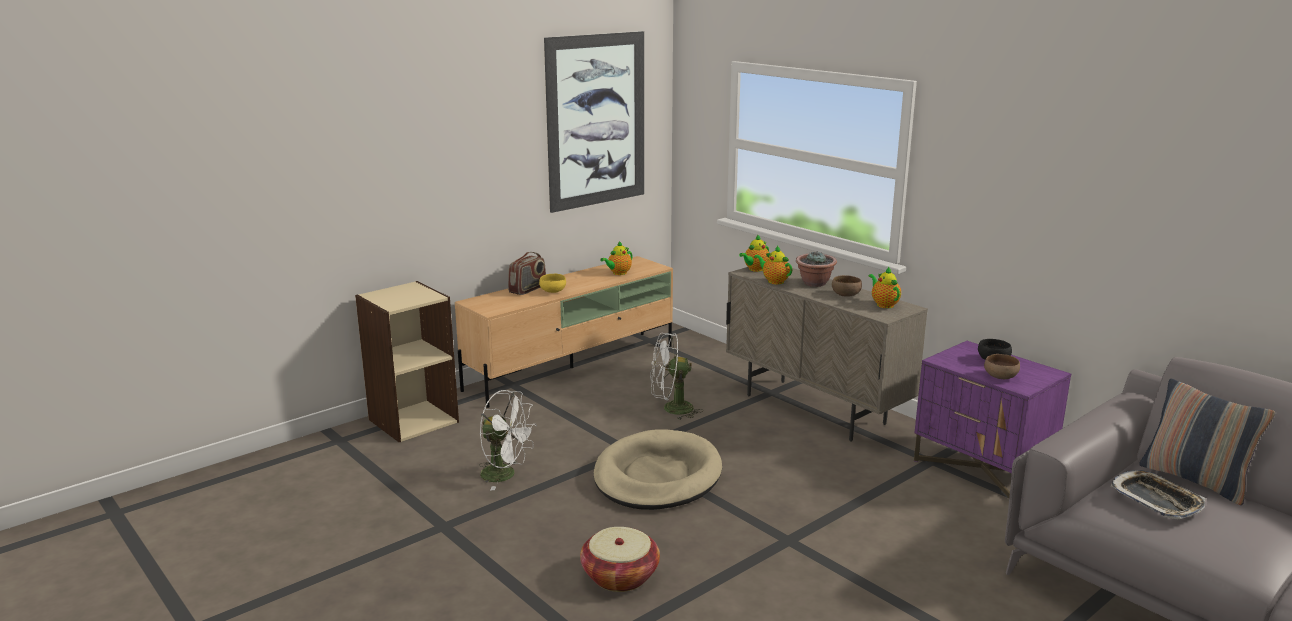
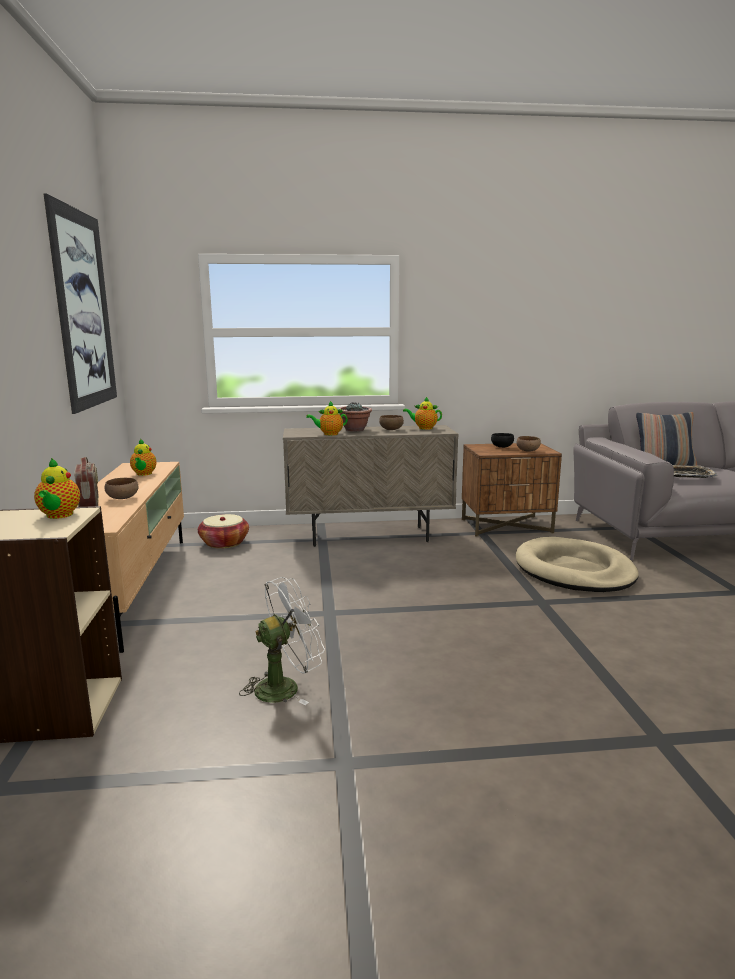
camera: 55 degrees left, 5 degrees down
(553, 292) = (123, 498): yellow bowl -> brown bowl
(620, 576) = (542, 685): basket -> basket (224, 543)
(657, 476) = (390, 615): beige dog bed -> beige dog bed (574, 570)
(671, 409) = (288, 575): white fan -> none
(755, 269) = (294, 432): teapot -> teapot (59, 516)
(982, 469) = (507, 526): purple nightstand -> brown nightstand

